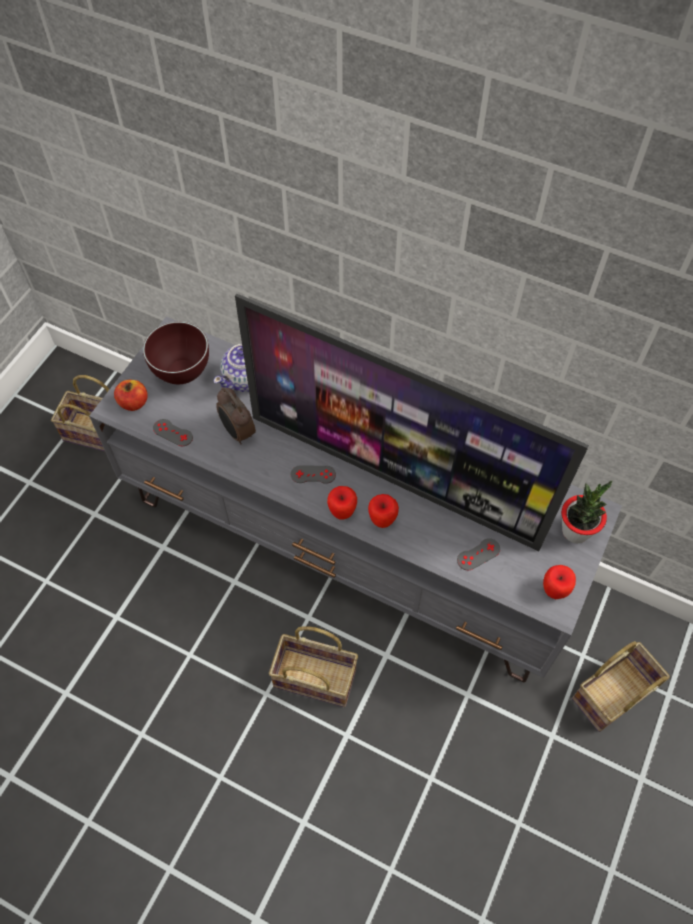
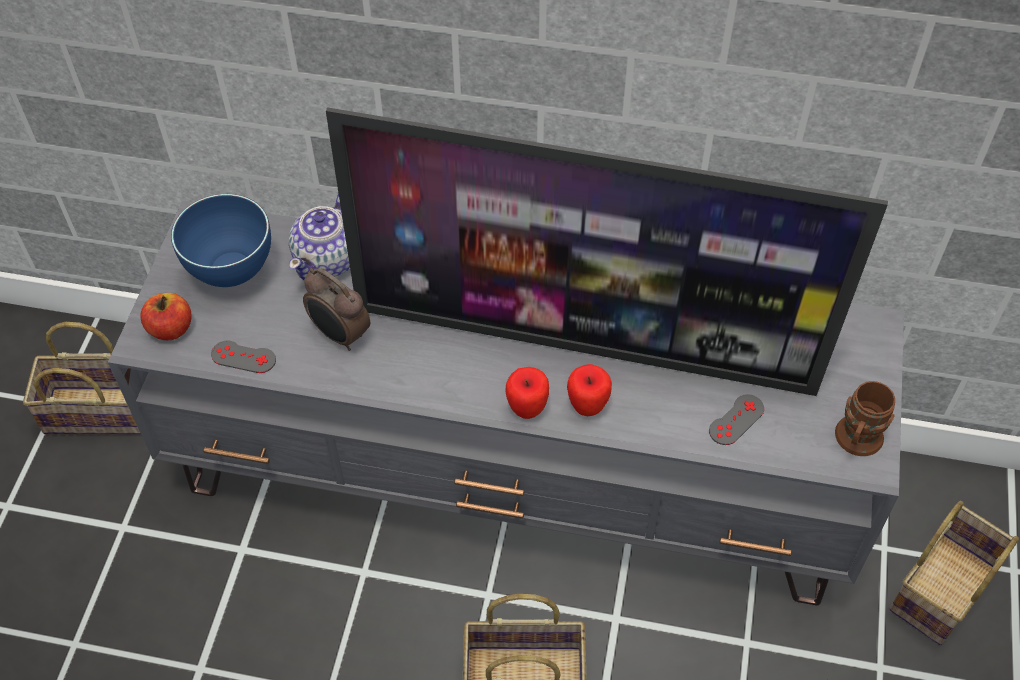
camera: 15 degrees left, 5 degrees down
(184, 373) = (234, 272): brown bowl -> blue bowl
(313, 474) = (468, 367): grey game controller -> none
(554, 590) = (855, 442): apple -> brown mug
(575, 531) = (855, 357): potted plant -> none

